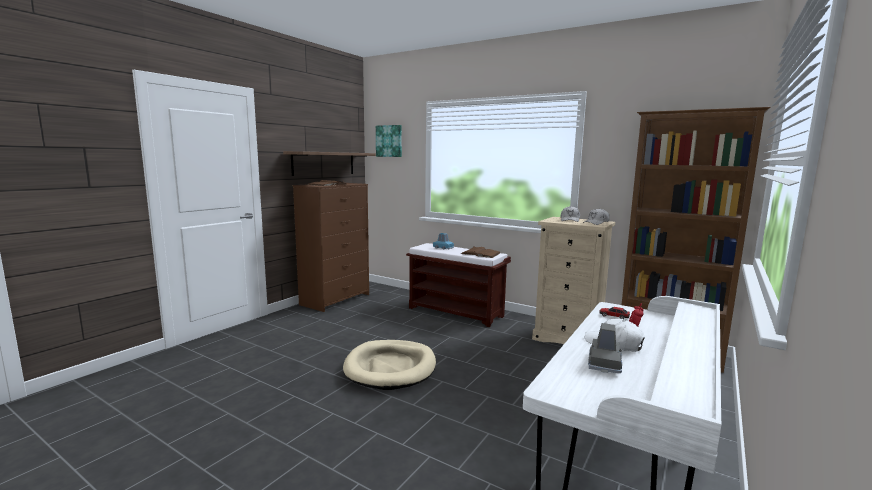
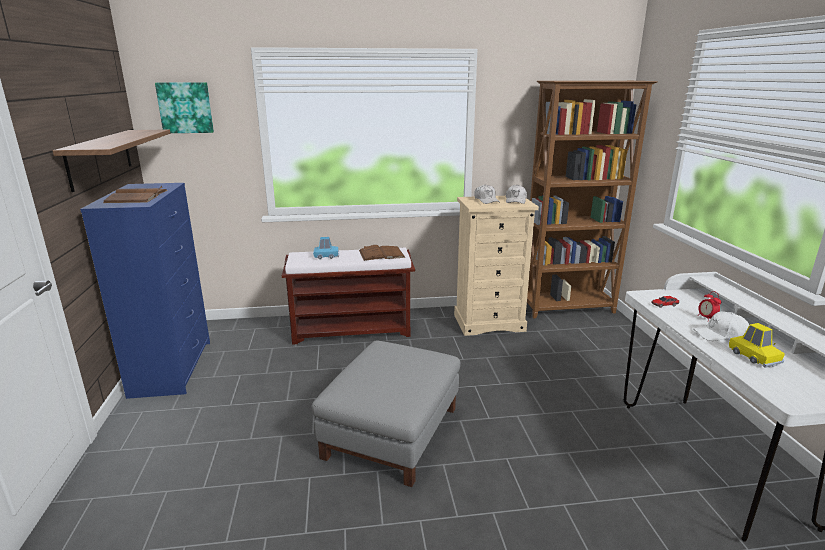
camera: 40 degrees left, 10 degrees up
(336, 299) = (172, 367): brown dresser -> blue dresser
(390, 367) = (391, 431): beige dog bed -> grey ottoman
(604, 363) = (754, 357): grey toy car -> yellow toy car

